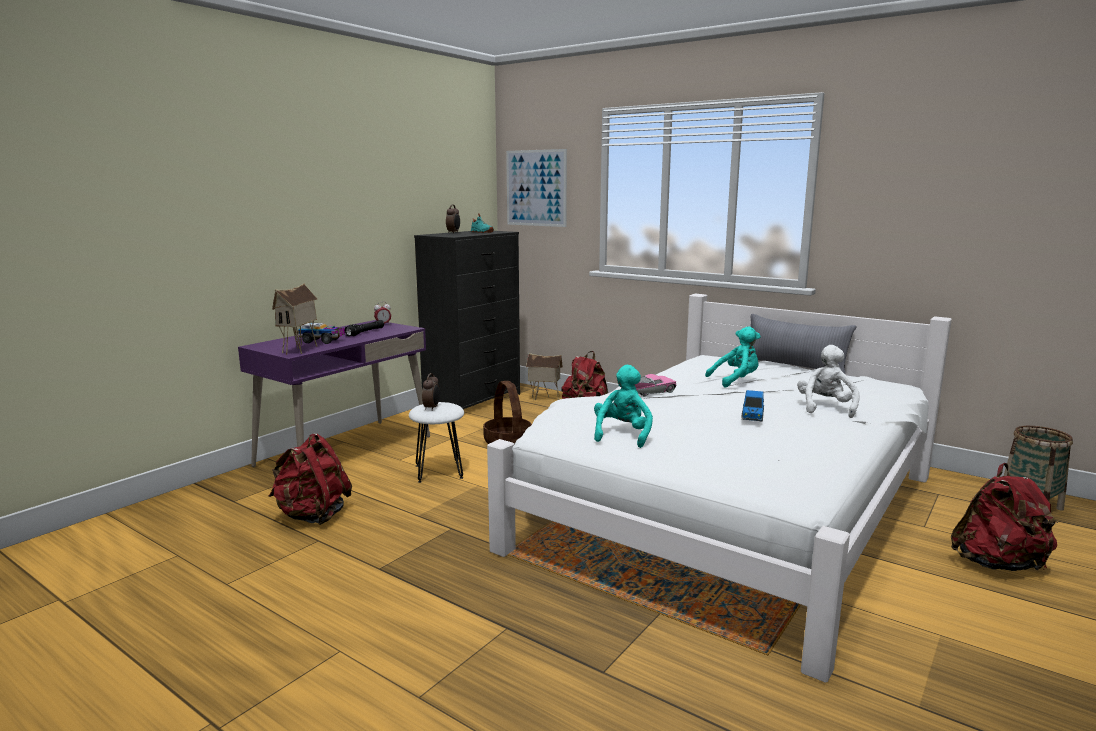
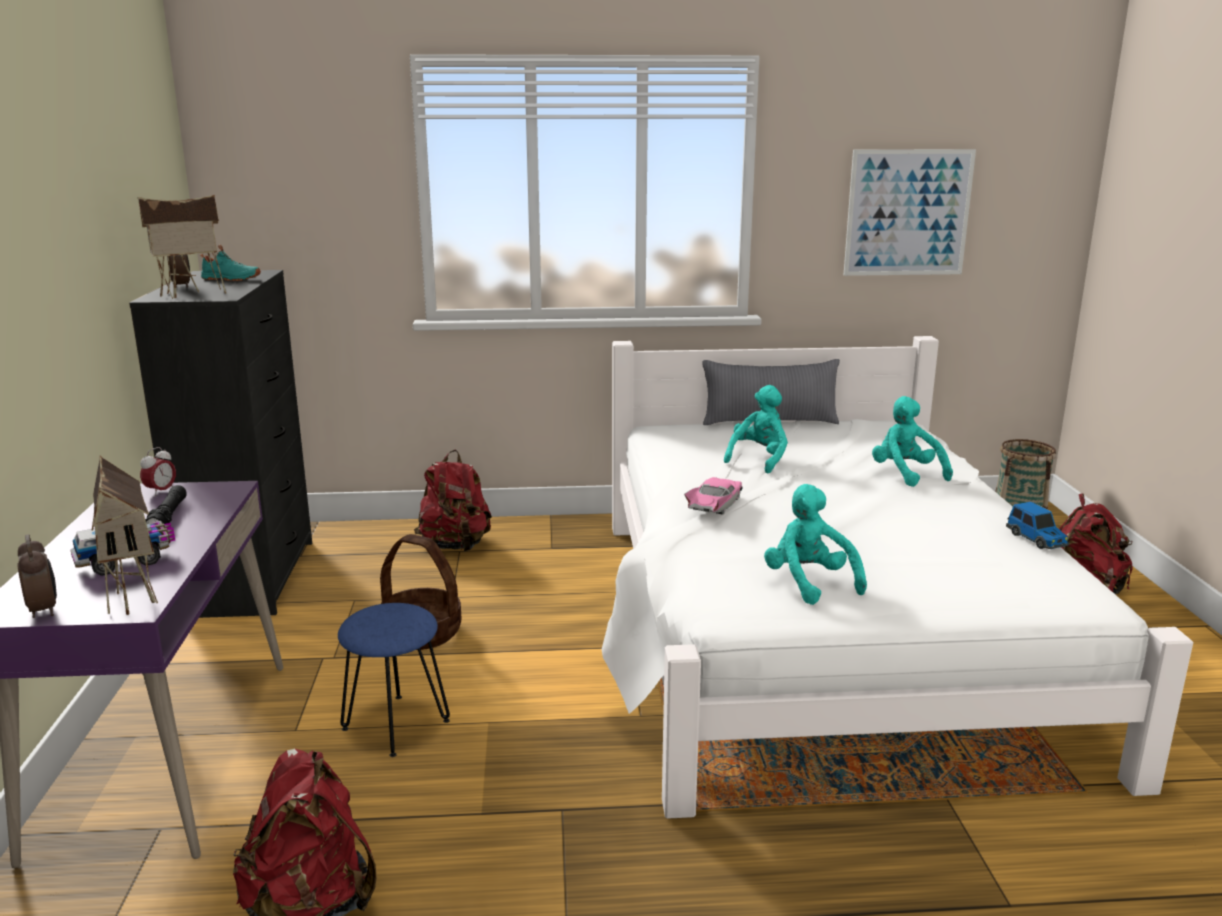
camera: 40 degrees left, 5 degrees up
(432, 408) = (383, 623): alarm clock -> alarm clock (44, 610)
(439, 472) = (396, 725): white stool -> blue stool
(536, 188) = (283, 188): picture -> picture (908, 213)
(544, 399) = (362, 540): toy house -> toy house (191, 294)
(752, 416) = (876, 509): toy car -> toy car (1037, 539)
(825, 408) = (905, 474): white plush toy -> turquoise plush toy

